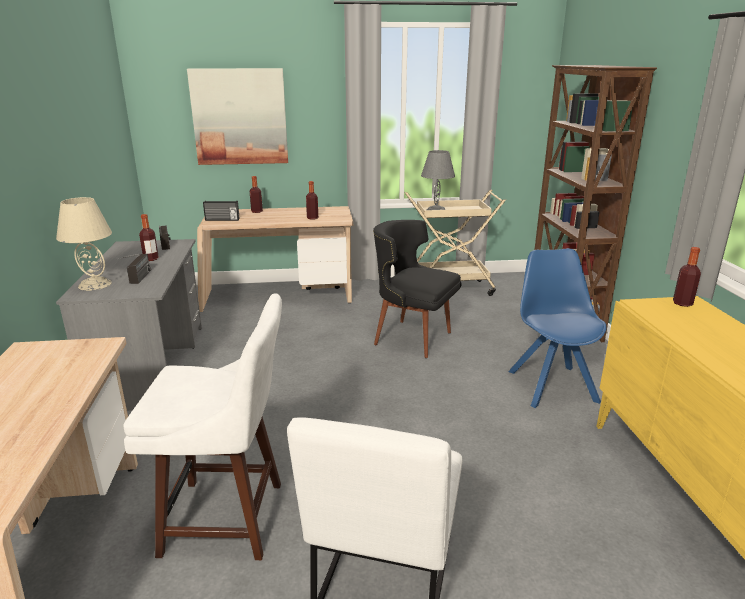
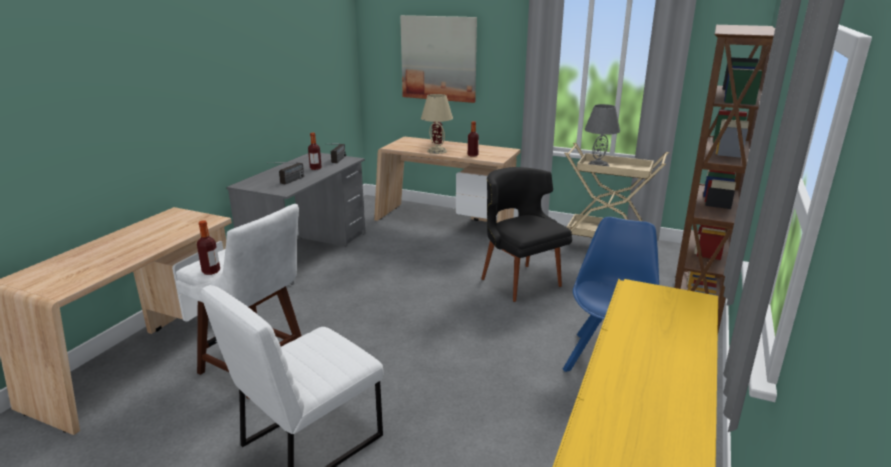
camera: 30 degrees right, 0 degrees up
(95, 284) = (260, 180): beige table lamp -> beige table lamp (437, 151)
(222, 220) = (401, 146): radio -> none
(682, 303) = (685, 298): bottle -> bottle (211, 271)

